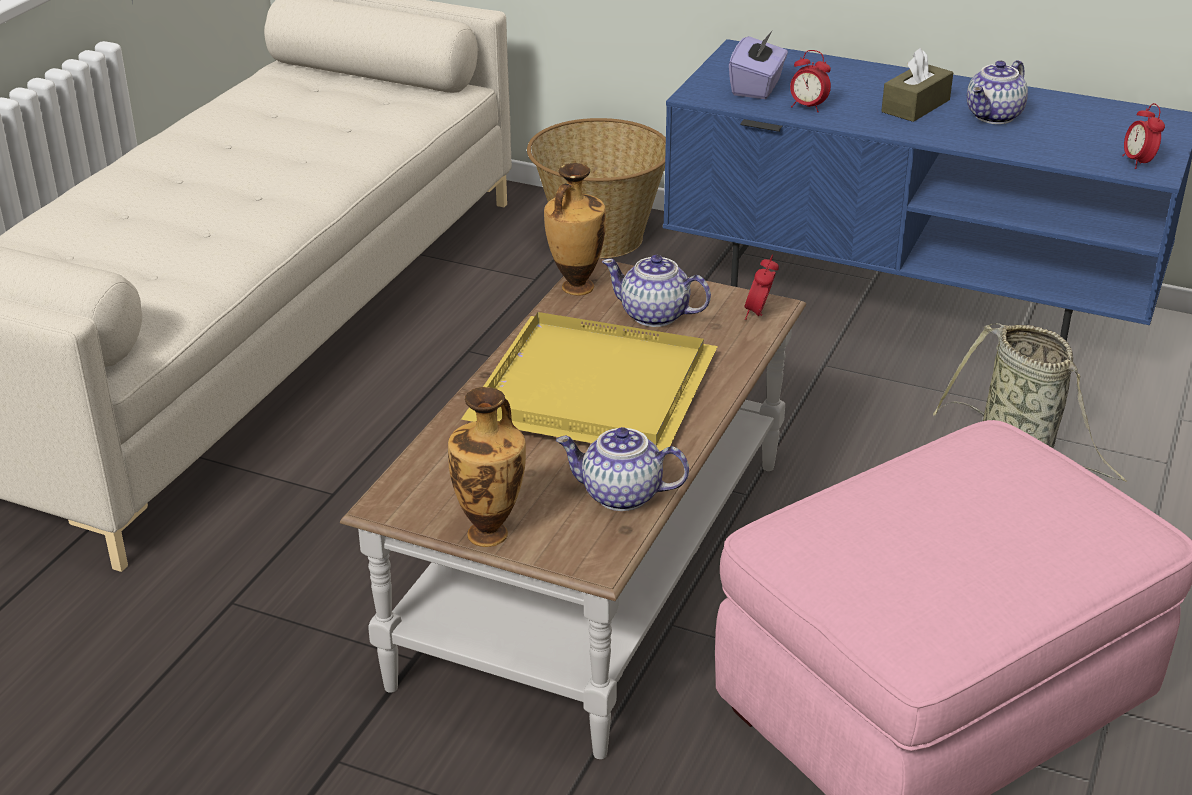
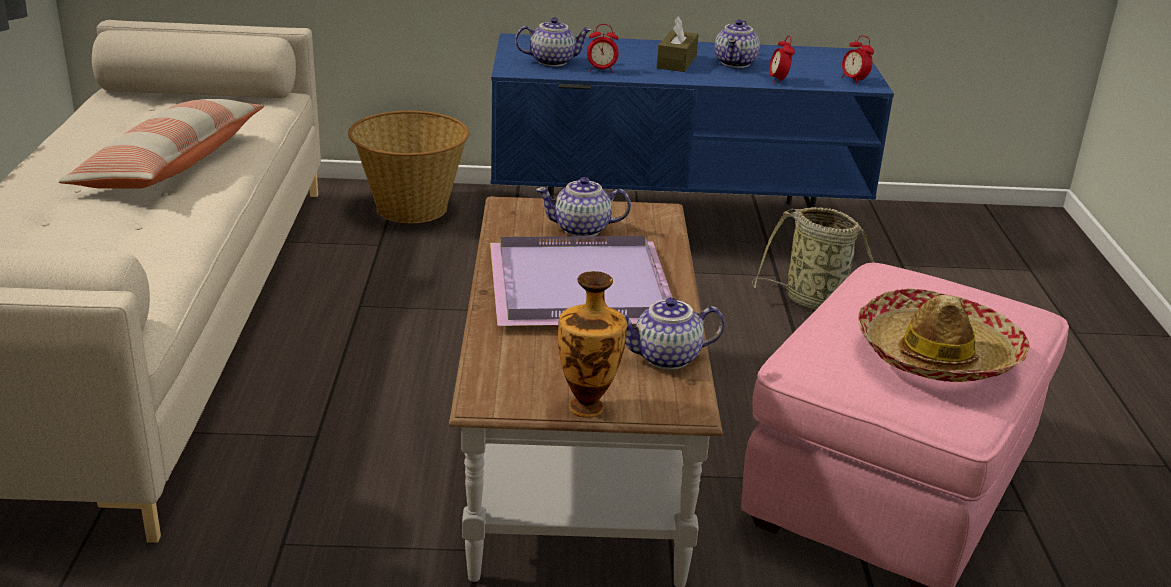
camera: 25 degrees left, 5 degrees down
(281, 165) = (170, 165): none -> pillow
(575, 288) = (503, 219): vase -> none
(591, 387) = (576, 286): yellow tray -> purple tray
(757, 87) = (552, 61): purple tissue box -> teapot
(759, 314) = (658, 217): alarm clock -> alarm clock (778, 80)
(954, 560) = (937, 354): none -> hat

